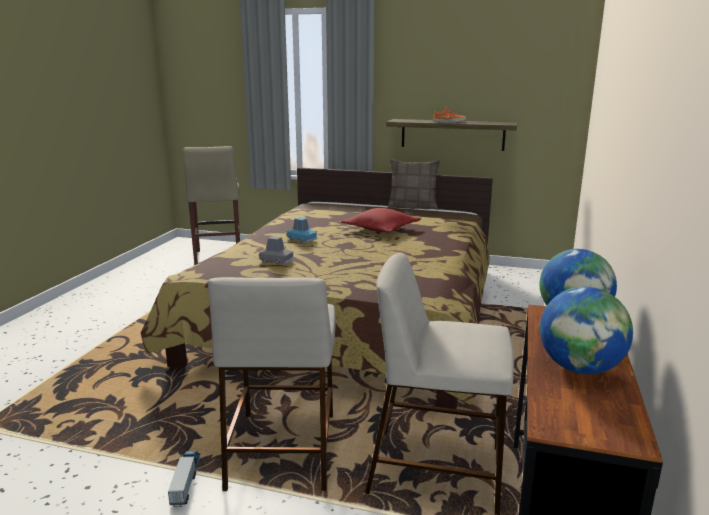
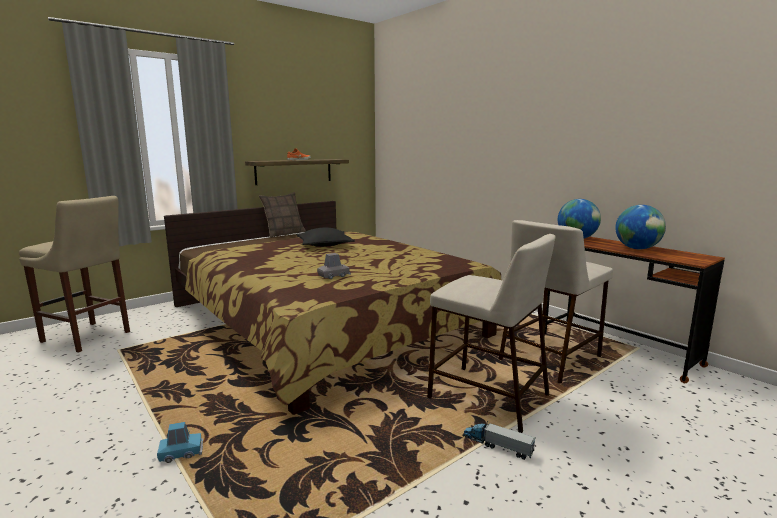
camera: 55 degrees left, 5 degrees down
(302, 239) = (299, 262): blue toy car -> blue toy car (181, 453)
(381, 229) = (324, 245): red pillow -> black pillow

